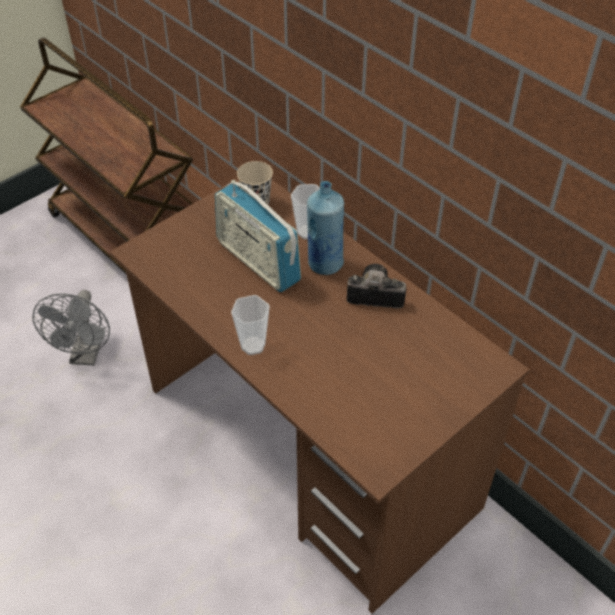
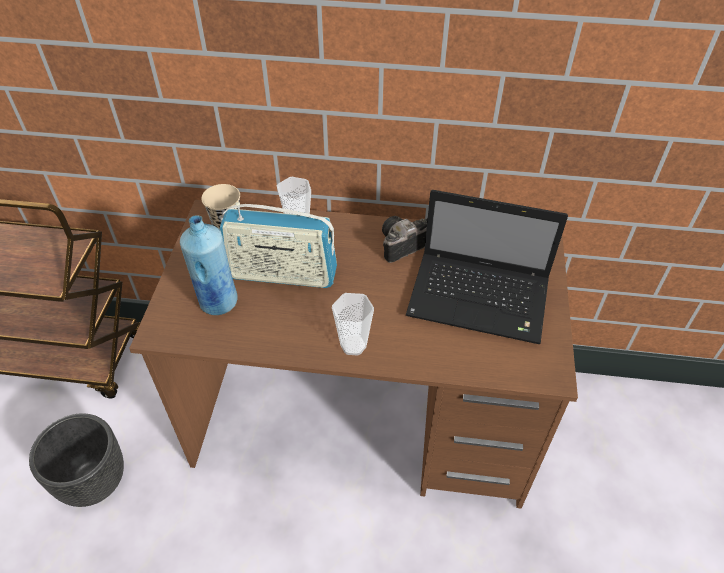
camera: 40 degrees left, 0 degrees up
(86, 355) = (94, 480): grey fan -> black planter
(325, 264) = (339, 244): blue bottle -> blue bottle (218, 302)
(389, 376) = (481, 299): none -> laptop

